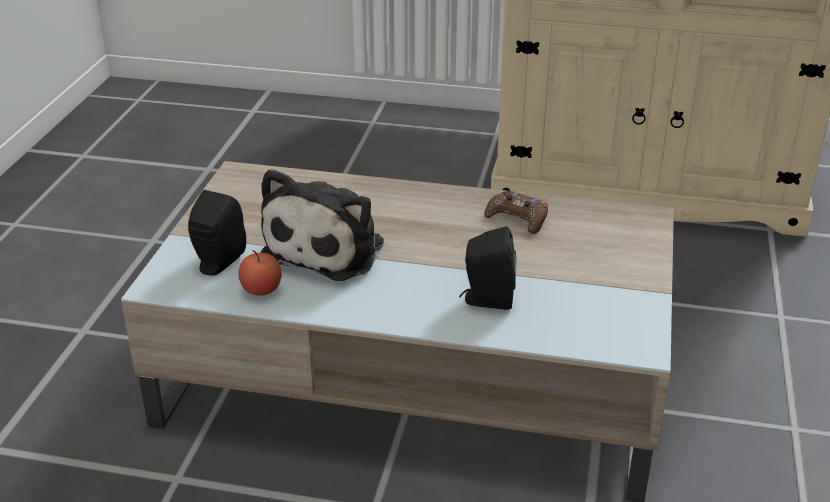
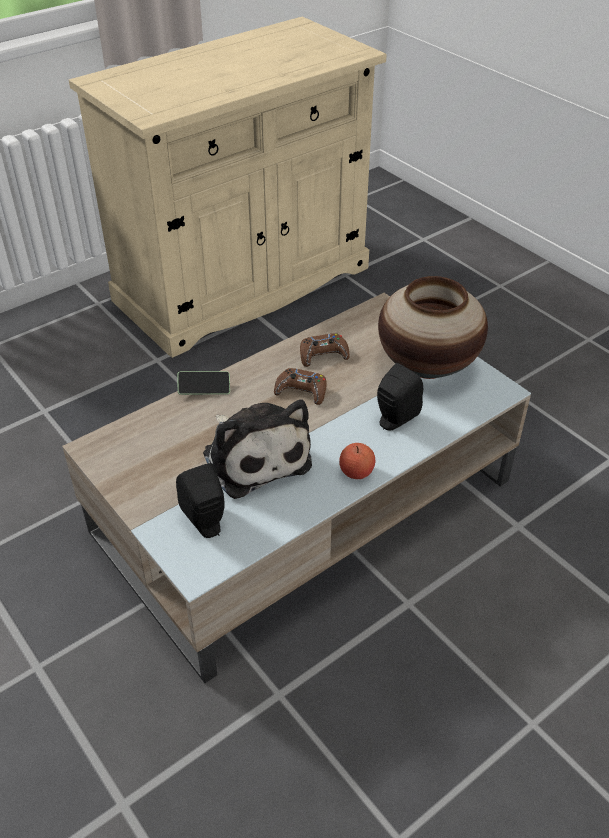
camera: 50 degrees left, 10 degrees up
(261, 289) = (267, 517): apple -> apple (356, 472)
(378, 184) = (204, 388): none -> phone
(448, 231) = (301, 391): none -> brown game controller
(600, 284) = (428, 366): none -> vase

